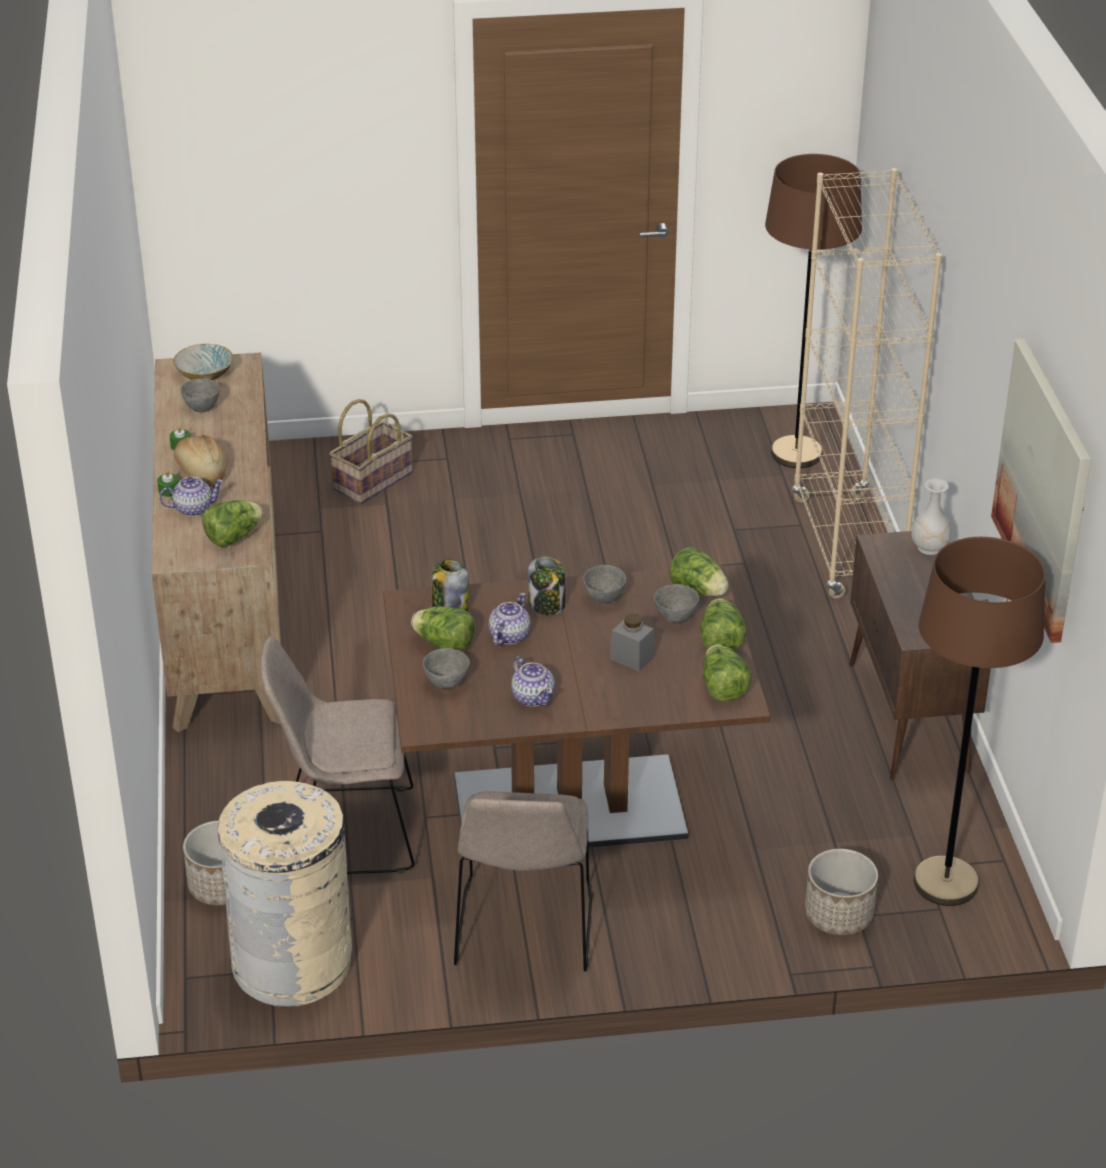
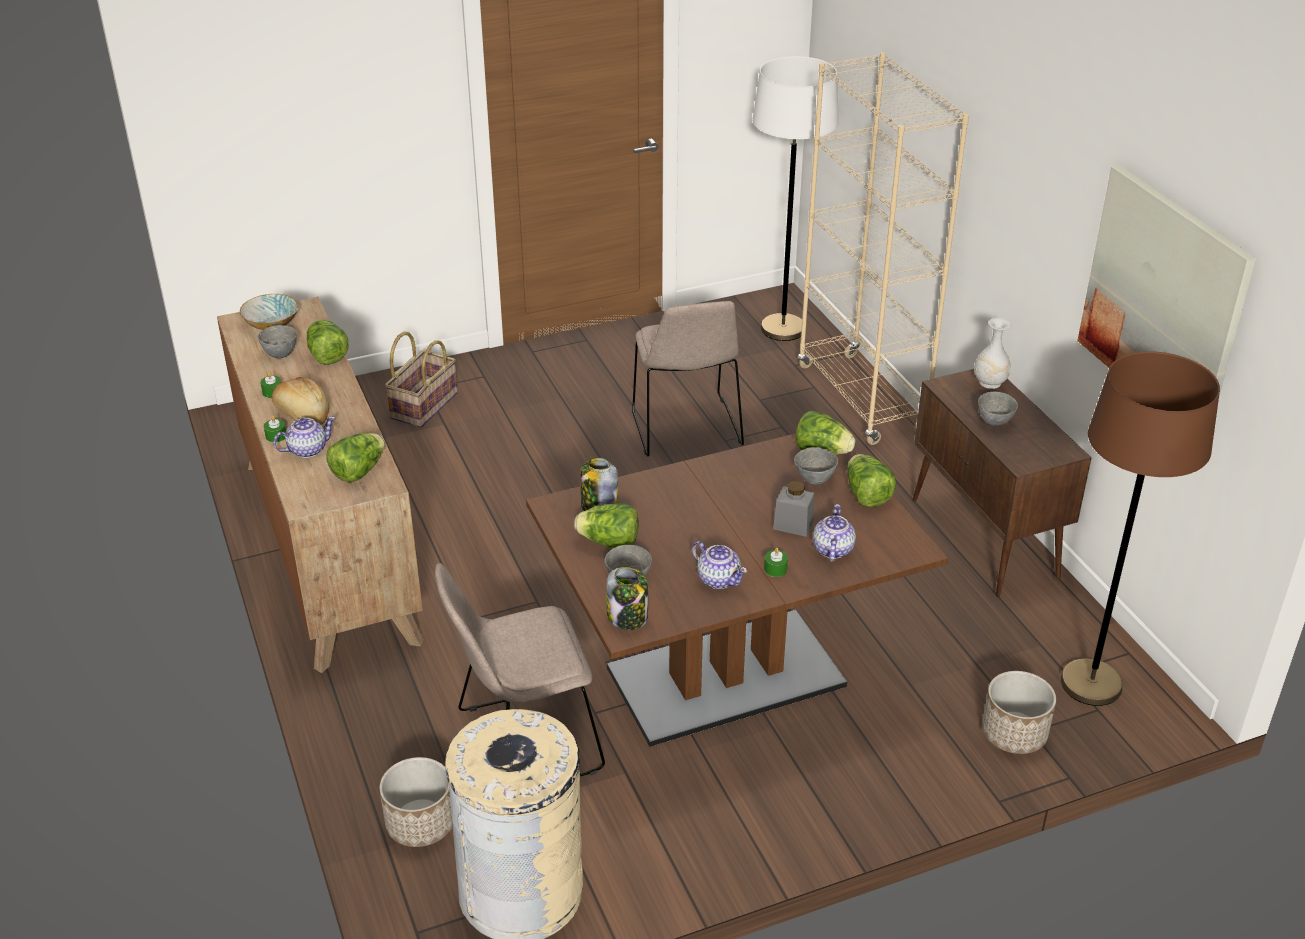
camera: 15 degrees left, 0 degrees up
(509, 636) = (667, 523): teapot -> teapot (832, 550)
(524, 931) = (735, 810): beige chair -> beige chair (686, 430)
(547, 604) = (689, 487): jar -> jar (628, 617)
(593, 697) = (775, 569): none -> green candle
(605, 598) = (740, 472): grey bowl -> grey bowl (995, 421)
(722, 688) = (891, 539): lettuce -> lettuce (327, 355)
(796, 454) = (783, 329): brown floor lamp -> white floor lamp

